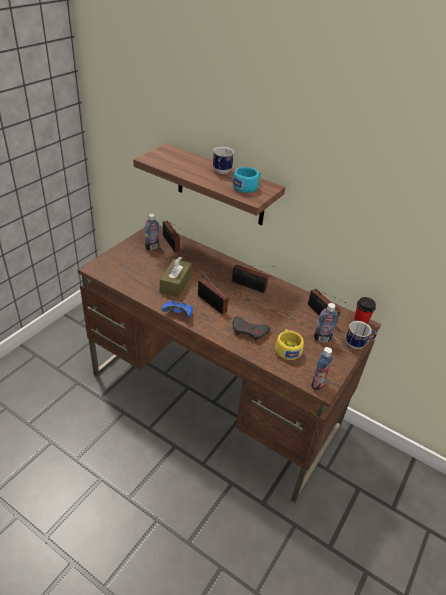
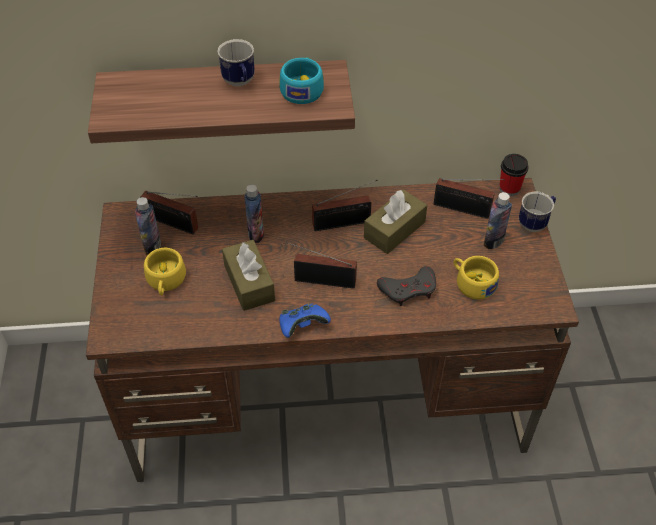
camera: 35 degrees left, 10 degrees up
(141, 262) = (165, 281): none -> yellow cup
(272, 303) = (394, 230): none -> brown tissue box
(317, 384) = (545, 305): bottle -> bottle (256, 234)

